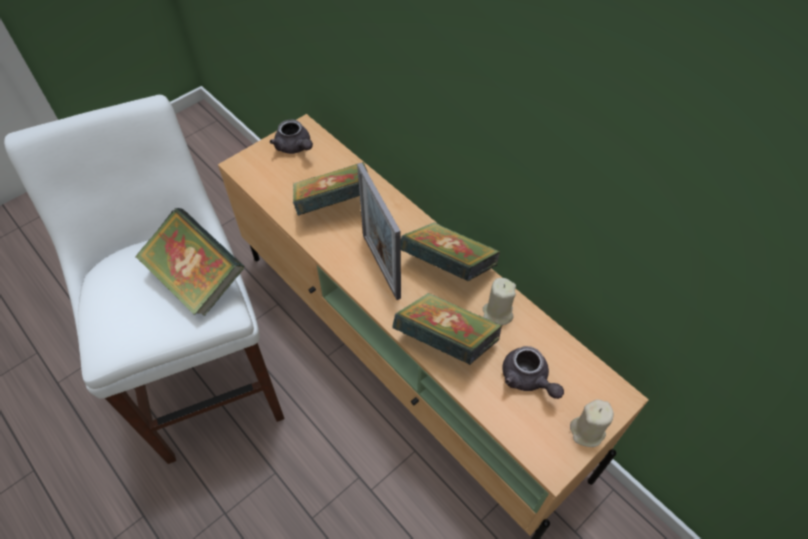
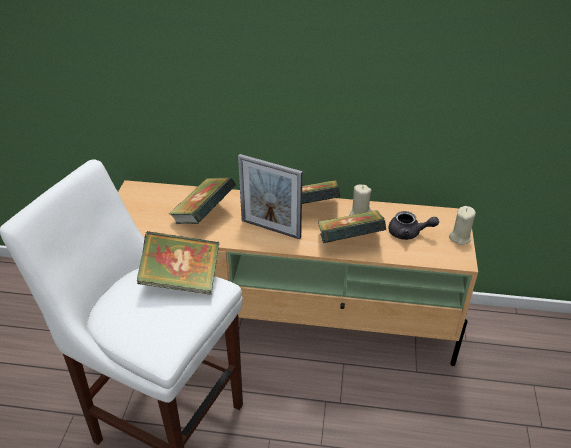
camera: 40 degrees left, 15 degrees down
(295, 147) = (139, 200): grey teapot -> none

